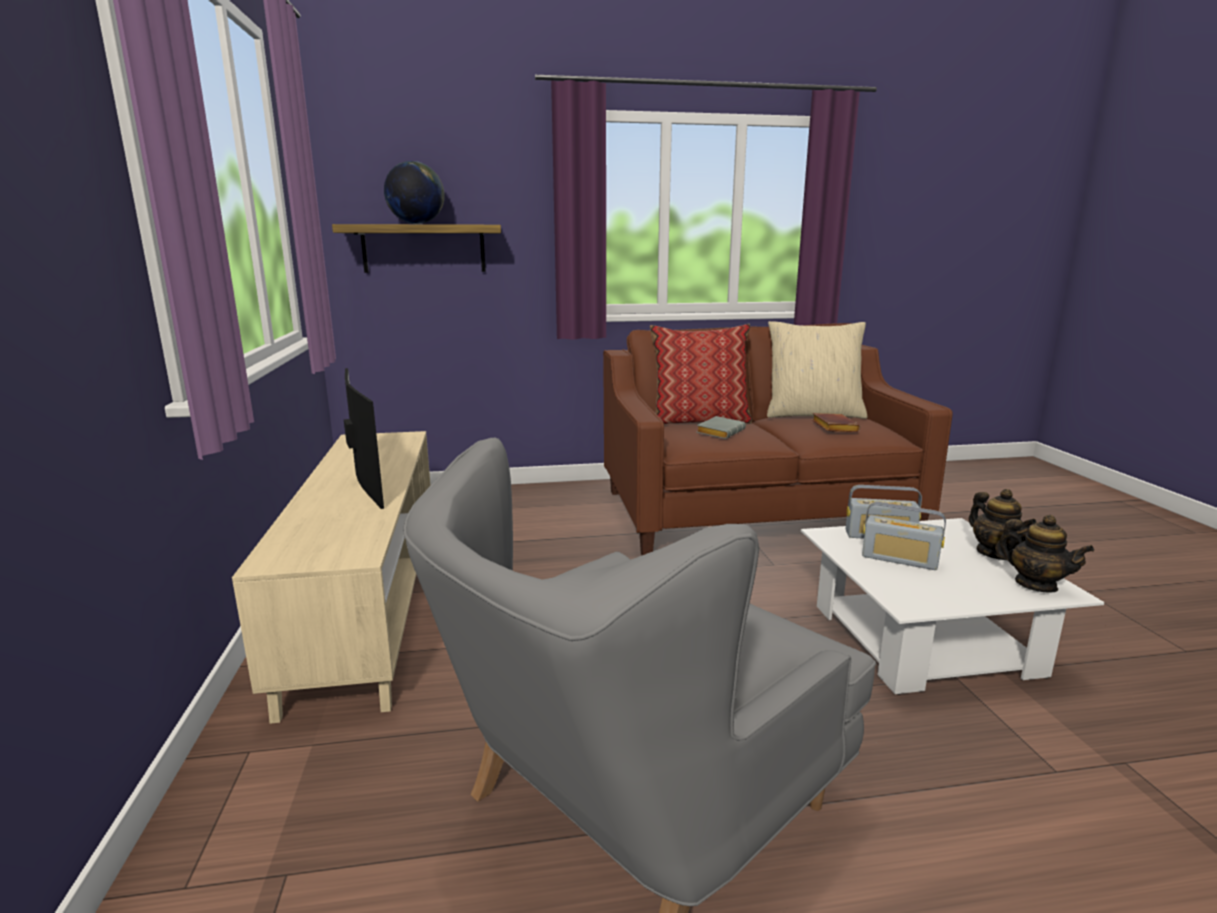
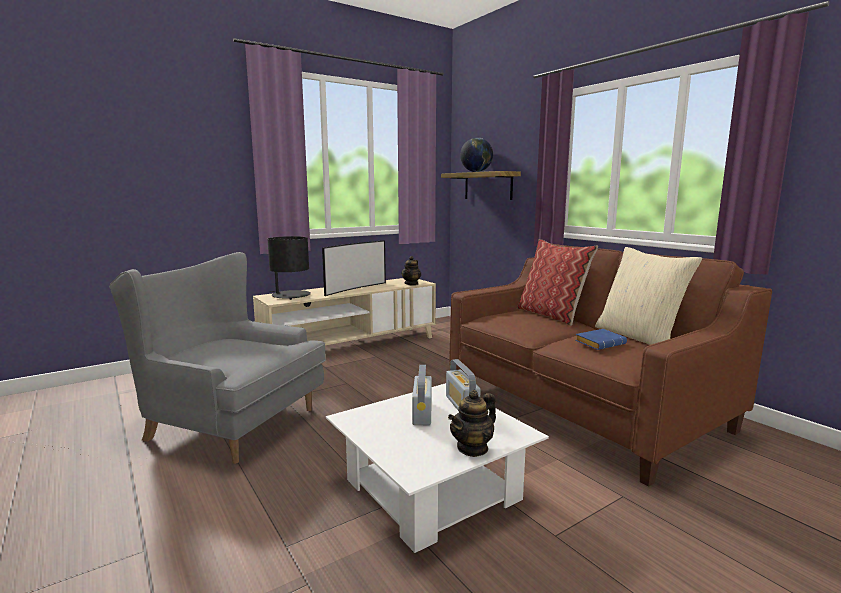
camera: 65 degrees right, 5 degrees down
(320, 536) = (290, 295): none -> black table lamp
(720, 432) = (523, 320): grey book -> none
(832, 427) = (600, 343): brown book -> blue book
(1035, 585) = (419, 463): teapot -> teapot (411, 284)

